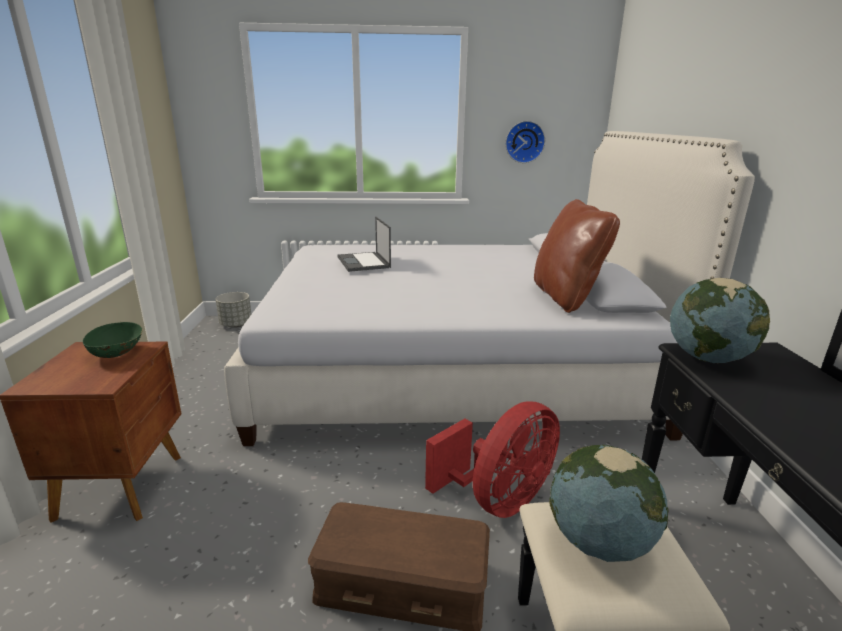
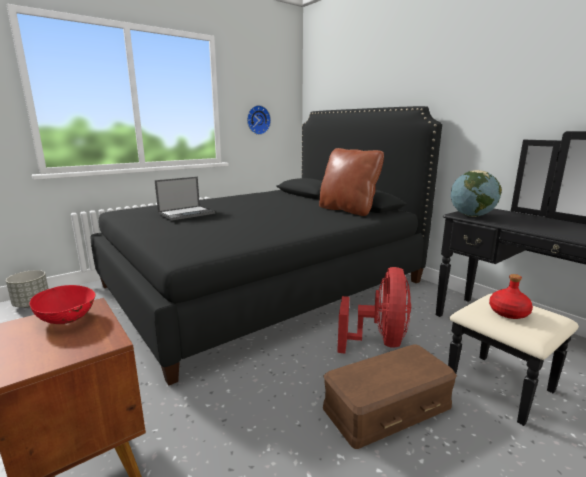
camera: 35 degrees left, 5 degrees down
(117, 353) = (68, 319): green bowl -> red bowl
(364, 262) = (187, 213): laptop -> laptop turned 75 degrees counterclockwise
(452, 368) = (264, 283): white bed -> black bed
(598, 542) = (508, 313): globe -> red bottle

